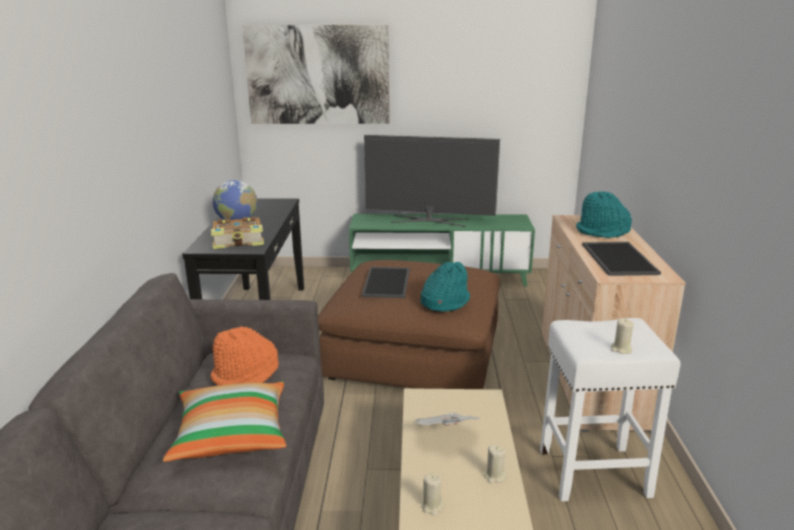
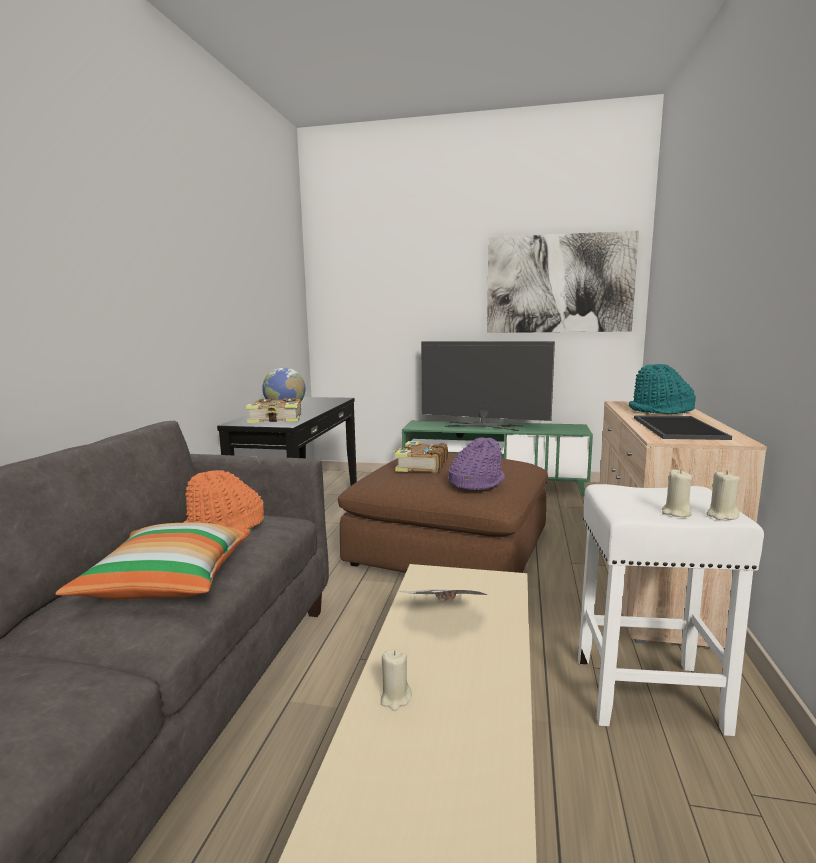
camera: 10 degrees right, 10 degrees down
(318, 75) = (381, 287): picture -> picture (559, 284)
(387, 283) = (421, 466): tray -> book
(444, 302) = (476, 483): turquoise hat -> purple hat
(494, 476) = (493, 669): beige candle -> beige candle (721, 515)

